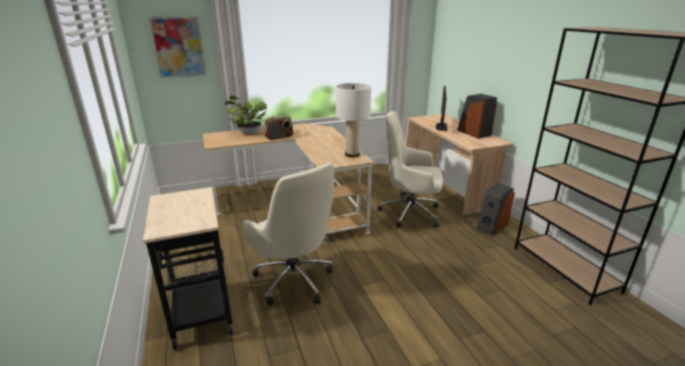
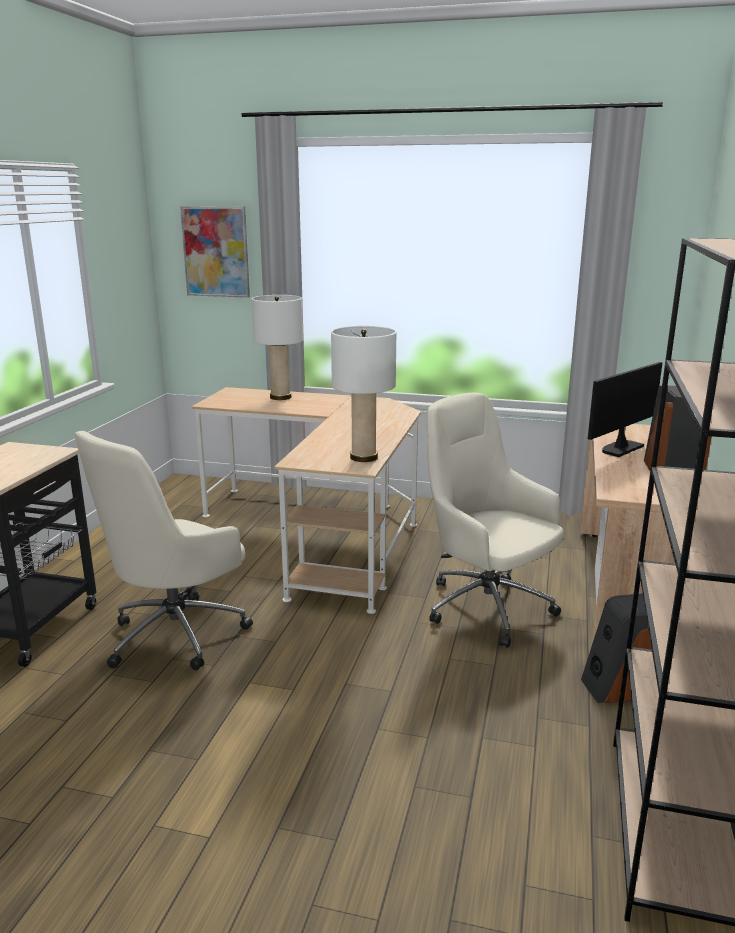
camera: 35 degrees right, 5 degrees down
(248, 133) = (280, 397): potted plant -> white table lamp
(279, 137) = (310, 411): radio -> none
(294, 280) = (175, 636): beige office chair -> beige office chair turned 45 degrees clockwise

